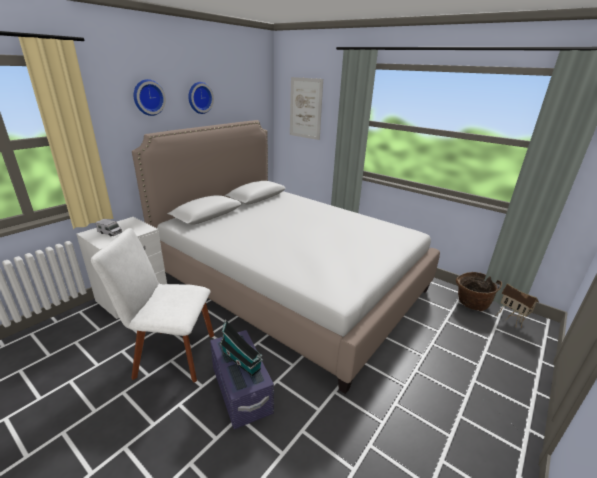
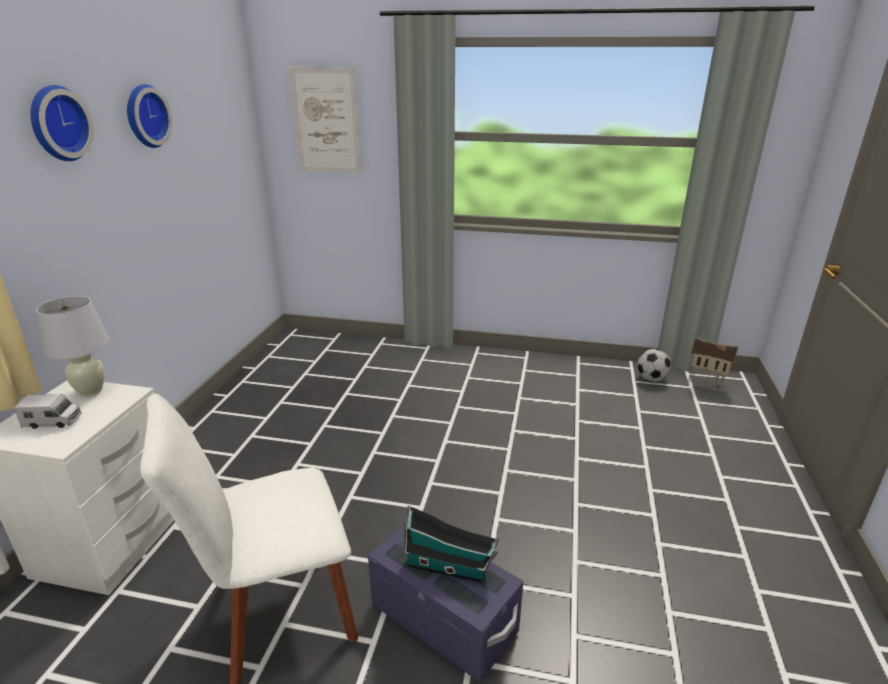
camera: 25 degrees left, 0 degrees up
(134, 224) = (90, 391): none -> white table lamp
(290, 283) = (392, 424): bed -> none
(471, 304) = (651, 379): basket -> football

